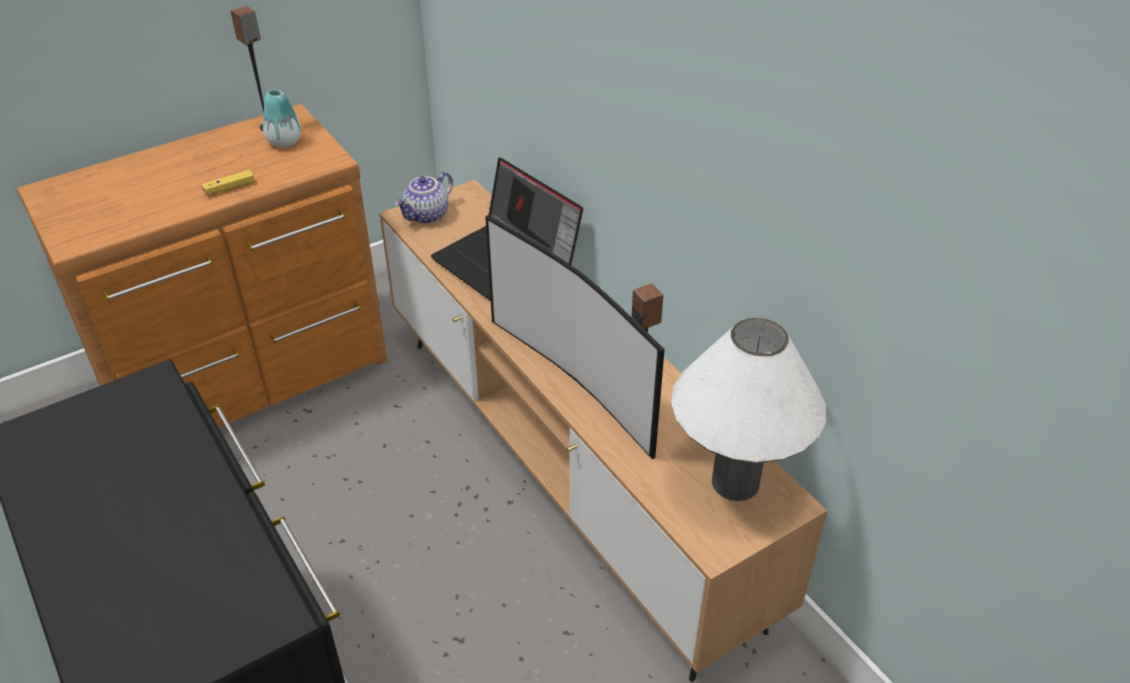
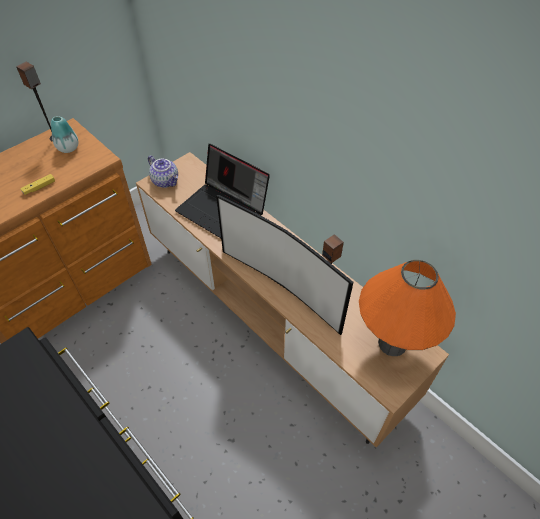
camera: 10 degrees left, 10 degrees up
(427, 215) = (166, 181): teapot -> teapot turned 75 degrees counterclockwise
(735, 482) = (392, 343): white table lamp -> orange table lamp

